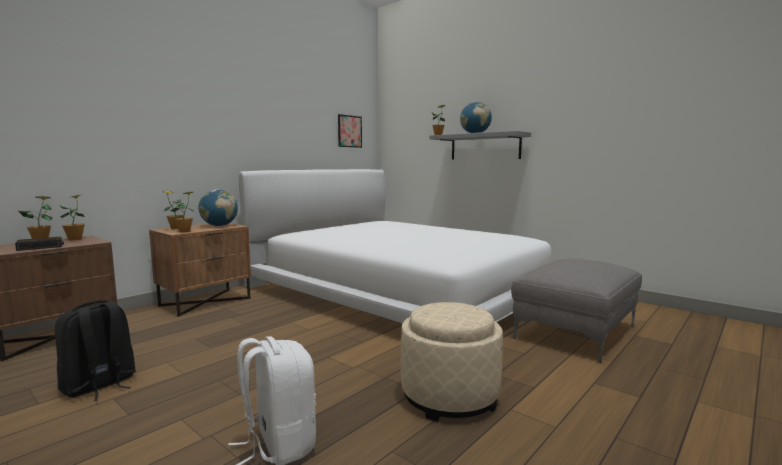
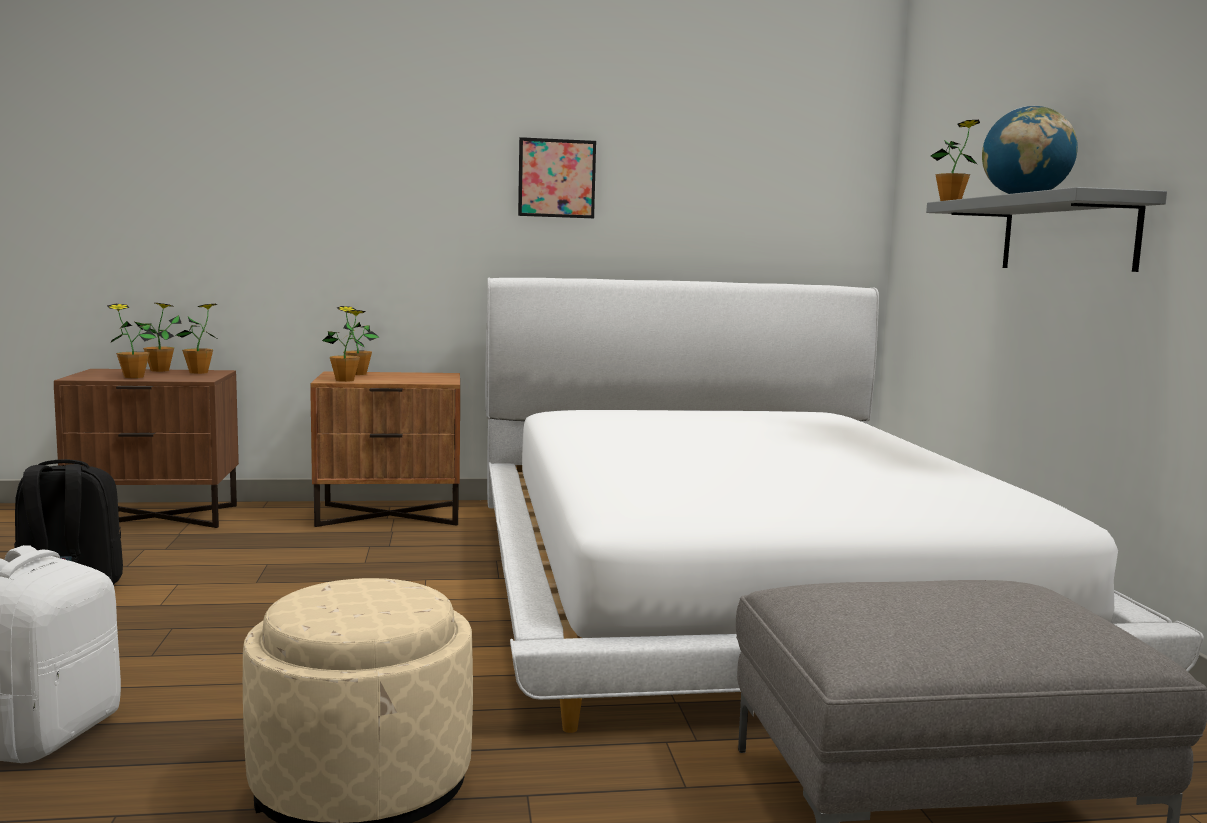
camera: 40 degrees right, 0 degrees up
(41, 247) = (133, 377): alarm clock -> potted plant
(219, 226) = (423, 378): globe -> none
(349, 131) = (797, 194): picture -> picture (556, 178)

